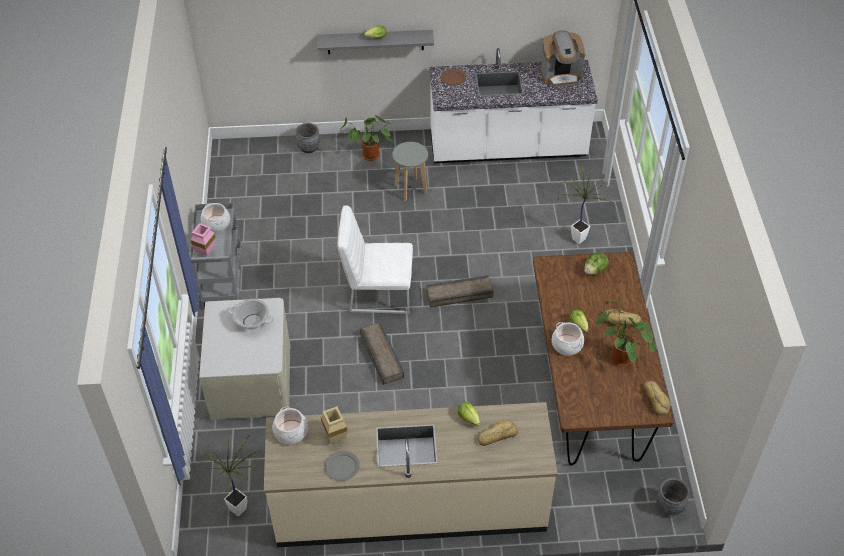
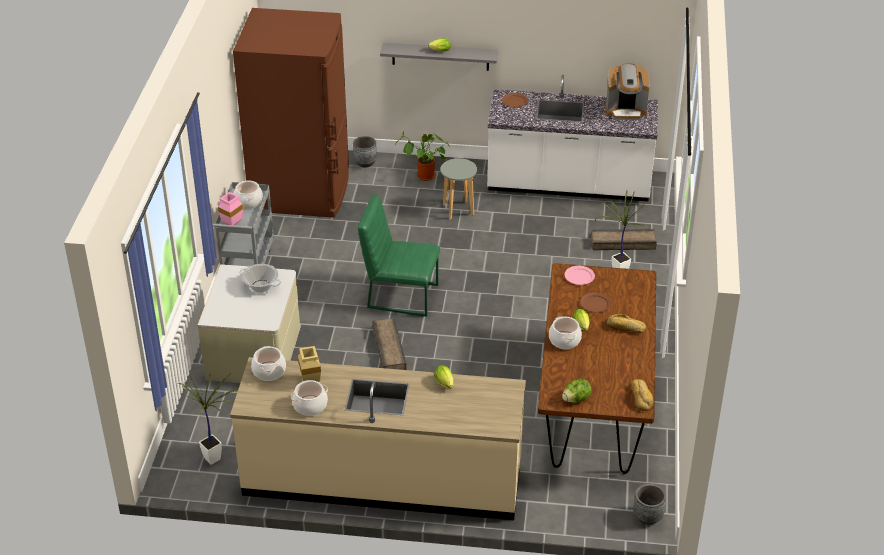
camera: 10 degrees right, 10 degrees down
(254, 187) = (301, 190): none -> brown fridge
(342, 467) = (310, 406): grey plate -> cooking pot
(378, 293) = (400, 295): white chair -> green chair
(459, 295) = (482, 307): crate -> crate (623, 243)
(496, 435) = (468, 400): bread -> none
(562, 268) = (579, 276): none -> pink plate
(585, 298) = (595, 303): none -> brown plate
(595, 270) = (612, 282): lettuce -> lettuce (576, 399)
(618, 357) = (614, 357): potted plant -> none

